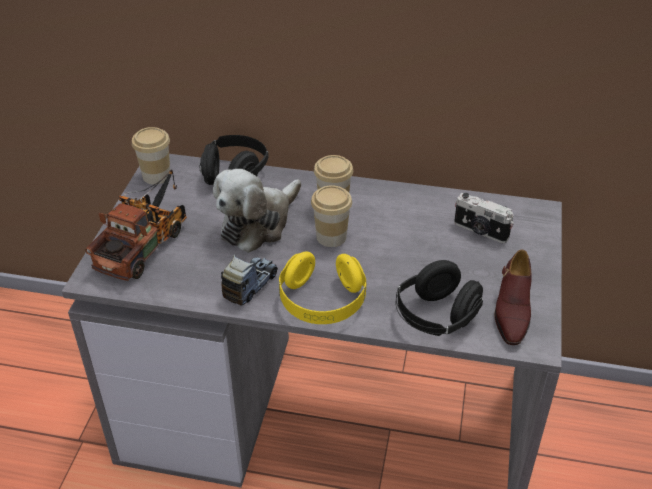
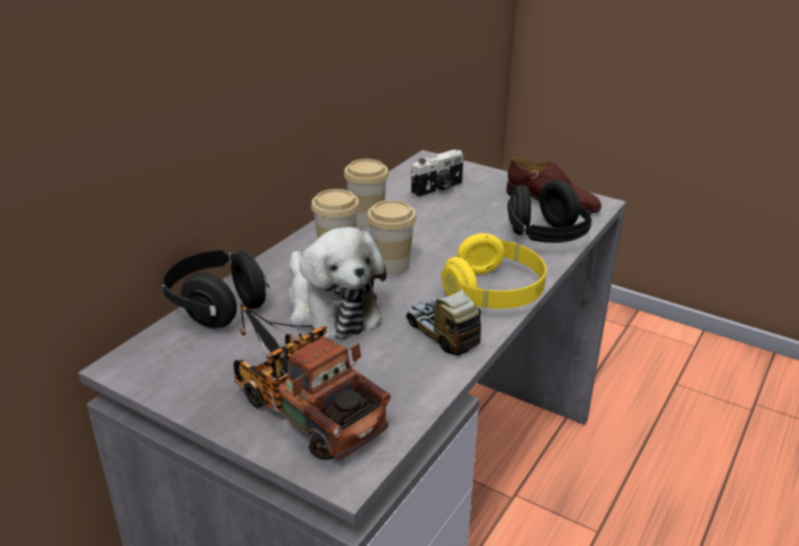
camera: 70 degrees left, 10 degrees down
(156, 176) = (152, 373): cup -> cup (367, 219)

